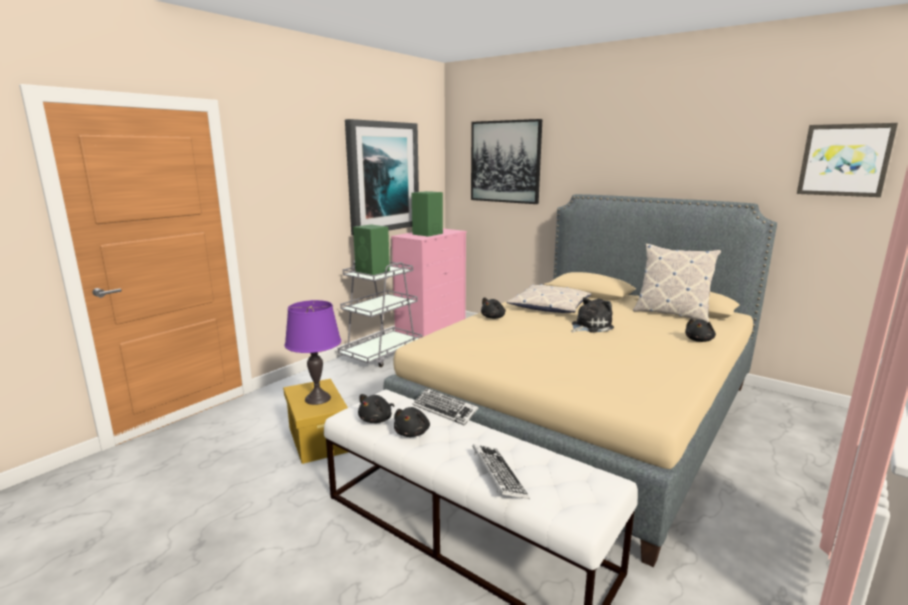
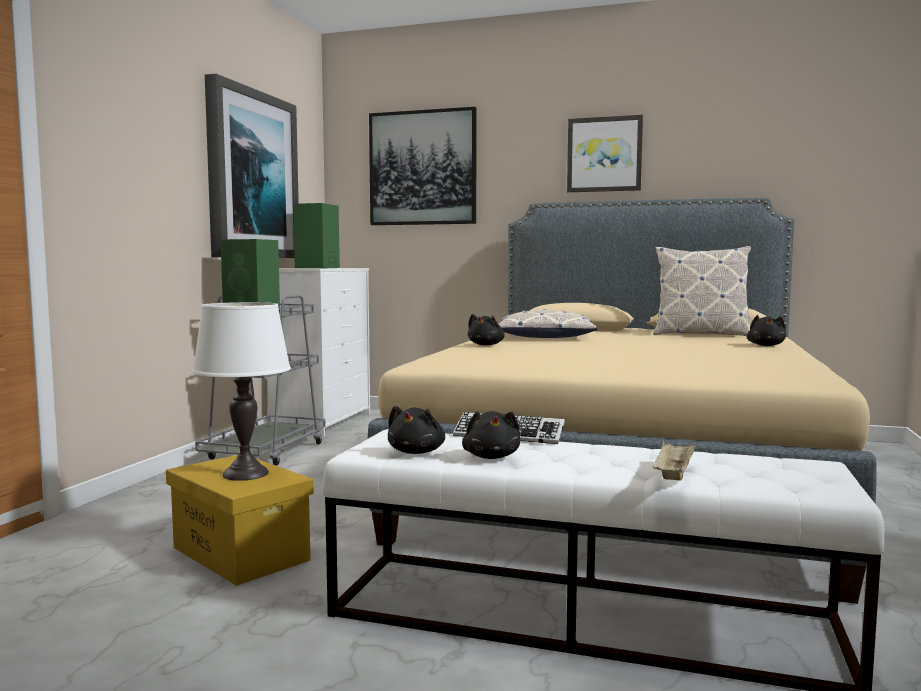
camera: 20 degrees left, 10 degrees down
(317, 398) = (245, 474): purple table lamp -> white table lamp
(431, 330) = (322, 422): pink dresser -> white dresser
(498, 475) = (673, 475): keyboard -> beige tray
(589, 326) = (624, 344): plush toy -> none
(844, 160) = (853, 144): picture -> picture (604, 154)

